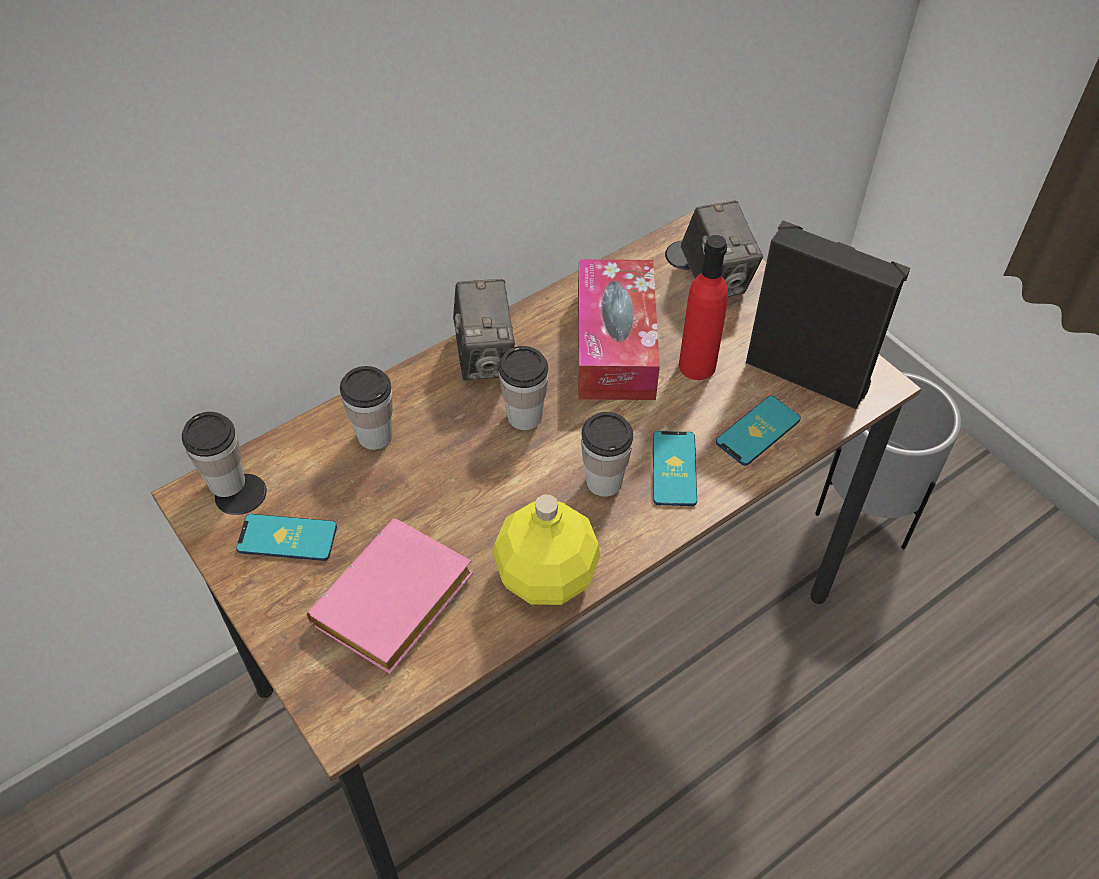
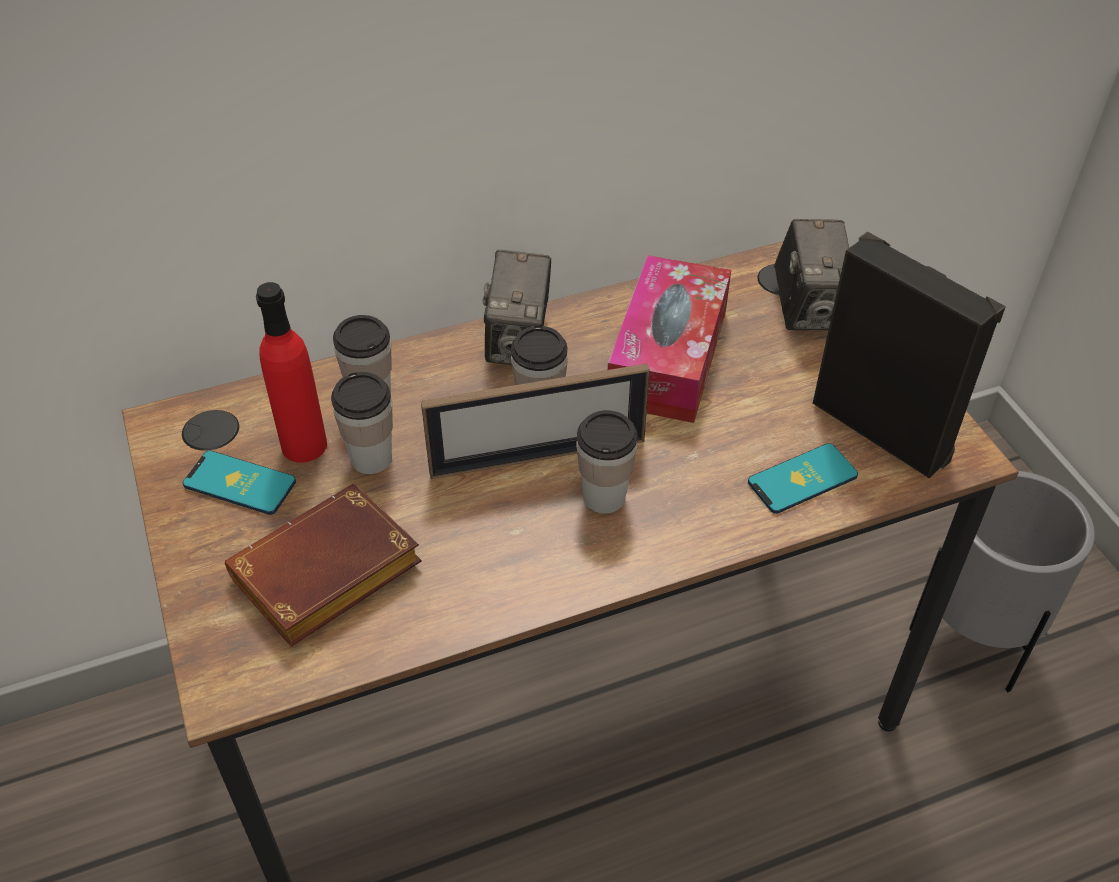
camera: 15 degrees right, 5 degrees down
(227, 482) = (200, 415): cup -> cup (371, 458)
(394, 606) = (325, 578): pink book -> brown book
(537, 458) = (538, 457): none -> picture frame
(548, 576) = (505, 583): yellow bottle -> none
(674, 469) = (690, 500): phone -> none
(697, 366) = (754, 396): red bottle -> red bottle (304, 445)

